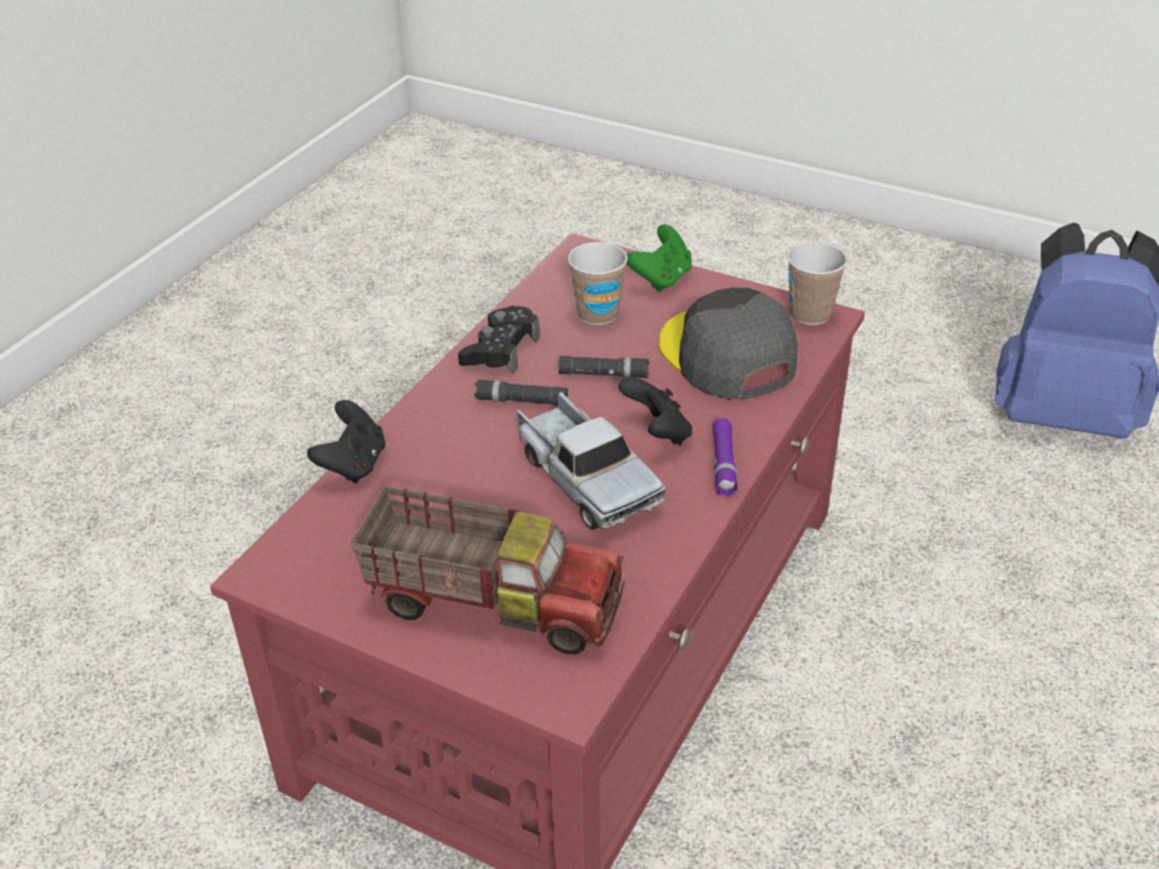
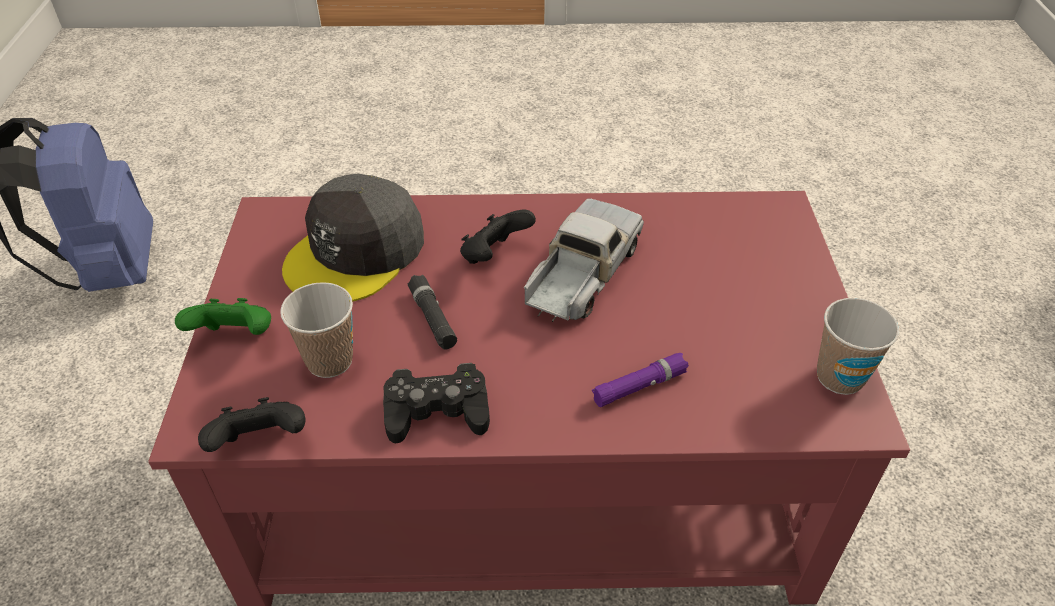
camera: 120 degrees left, 5 degrees up
(353, 464) = (691, 435): black game controller -> black game controller (261, 443)
(493, 601) = (746, 270): toy truck -> none
(521, 400) = (510, 357): black flashlight -> none
(723, 464) = (506, 212): purple flashlight -> purple flashlight (639, 386)
(810, 314) = (262, 223): cup -> cup (839, 377)

